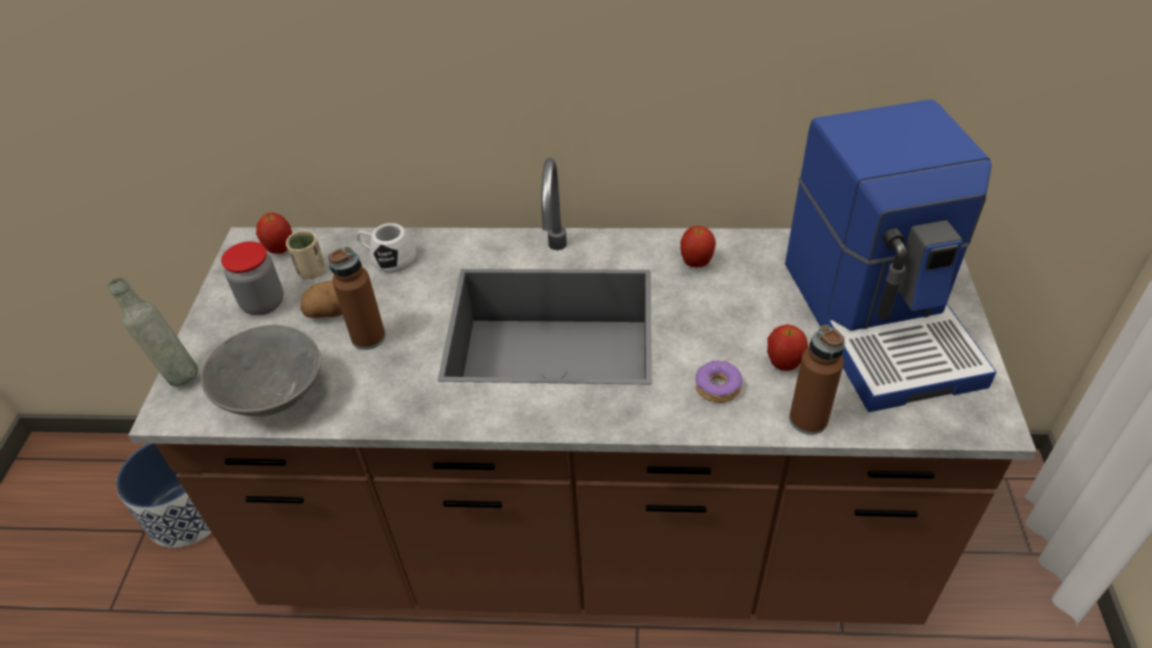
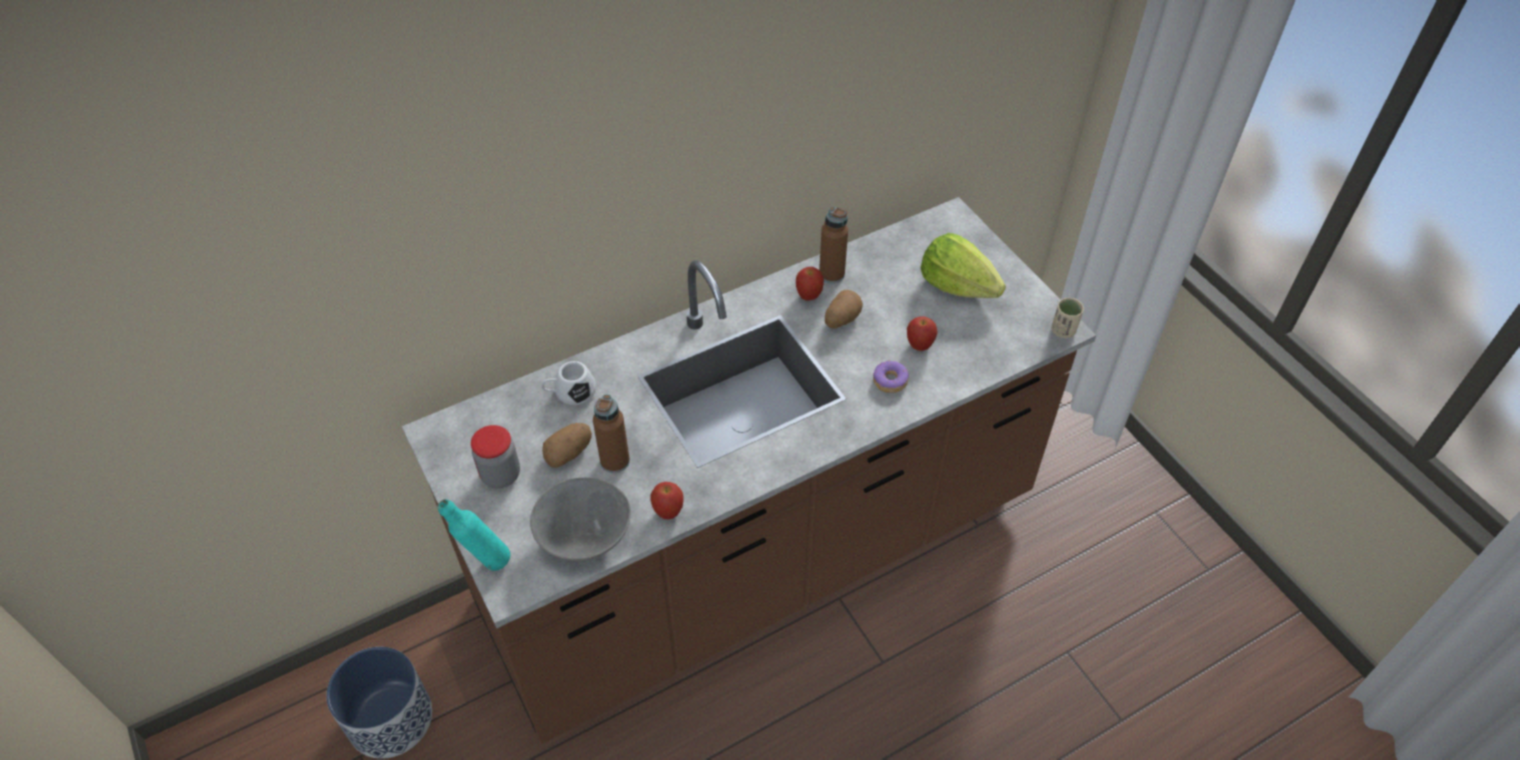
camera: 35 degrees left, 5 degrees up
(176, 374) = (485, 561): grey bottle -> turquoise bottle
(280, 249) = (469, 425): apple -> apple (668, 512)
(311, 271) = (516, 431): beige cup -> beige cup (1063, 330)
(713, 300) = (841, 319): none -> potato
(808, 419) = (960, 376): brown bottle -> brown bottle (831, 274)
(881, 319) = (957, 286): coffee machine -> lettuce

